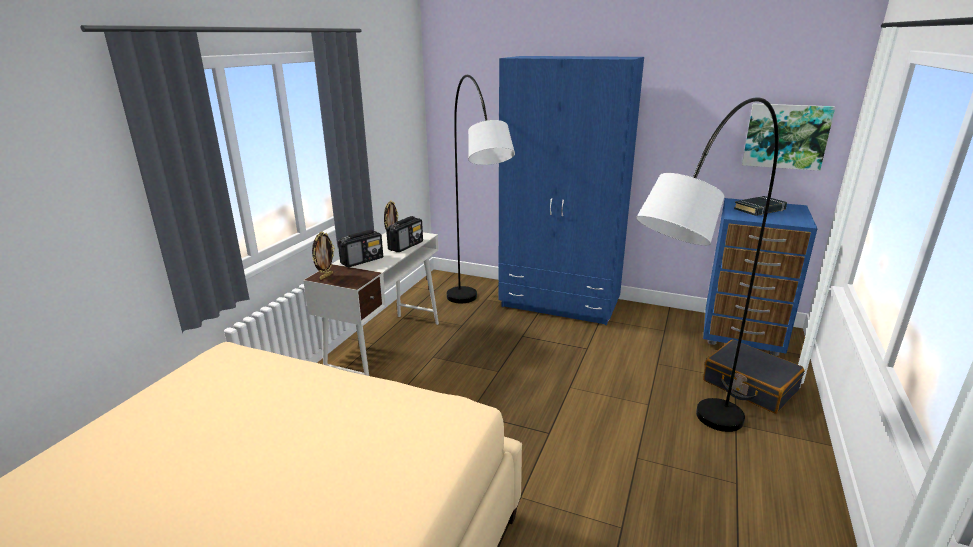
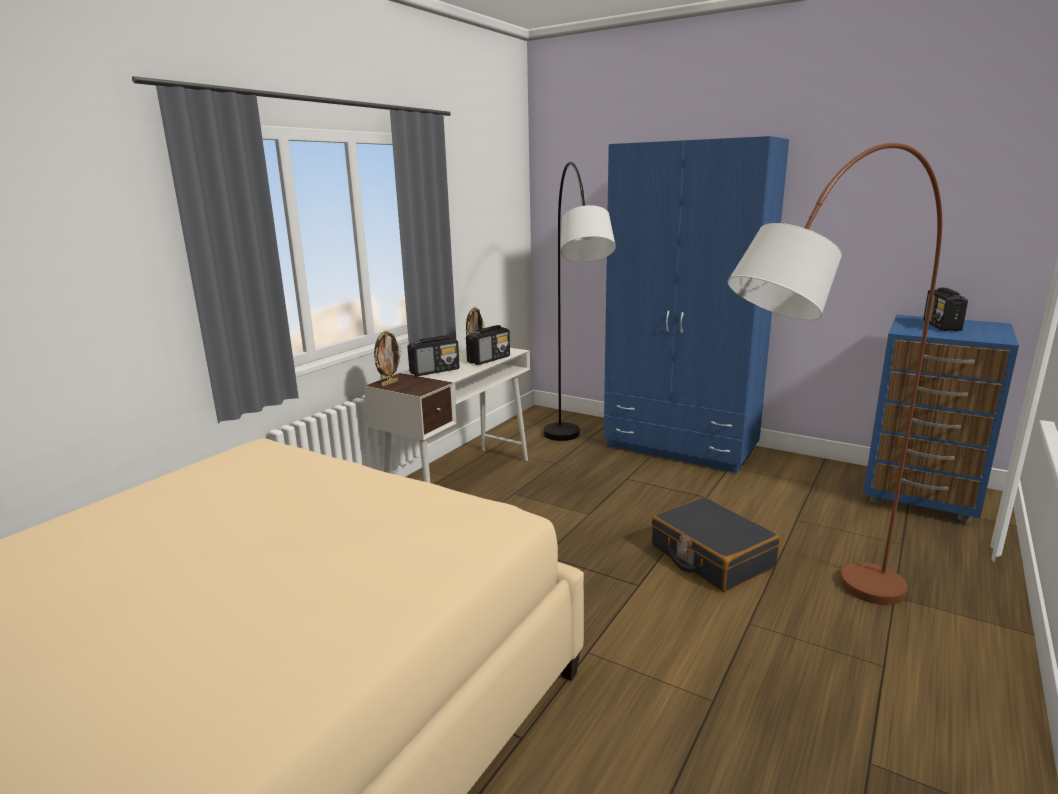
camera: 10 degrees right, 5 degrees down
(679, 459) = (806, 630): grey floor lamp -> brown floor lamp
(749, 386) = (922, 554): black suitcase -> black suitcase (711, 557)
(759, 209) = (941, 326): black book -> radio
(786, 136) = (979, 232): picture -> none

